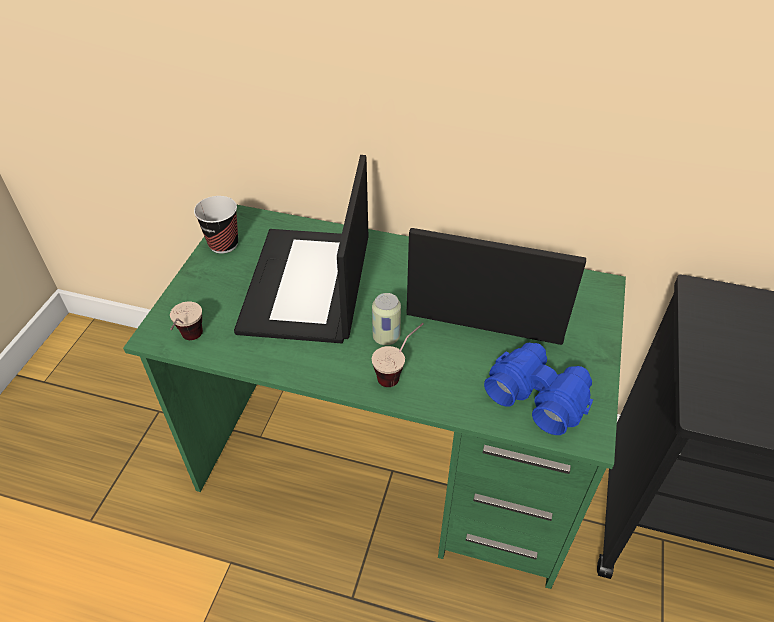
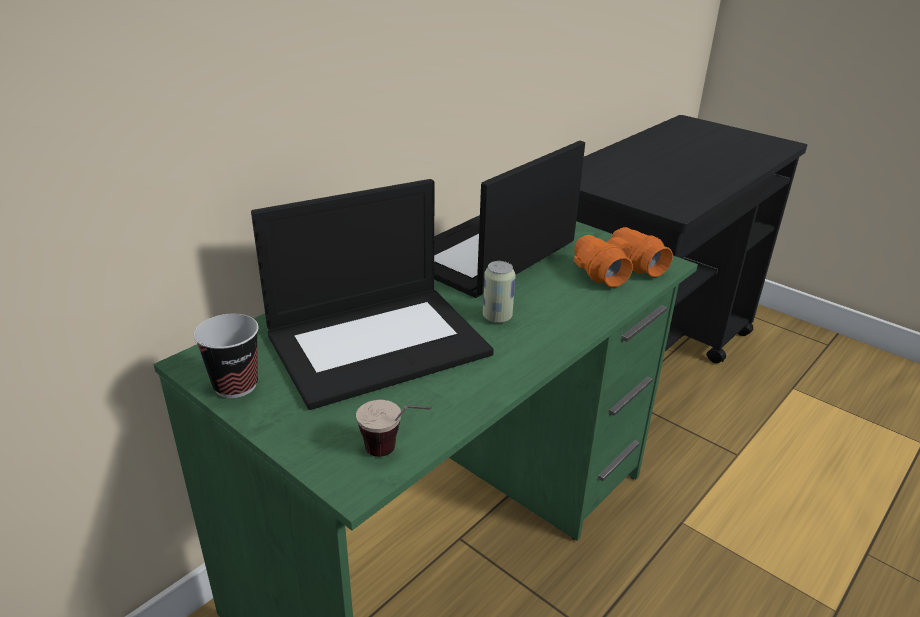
camera: 65 degrees left, 15 degrees down
(308, 285) = (379, 342): laptop -> laptop turned 60 degrees counterclockwise
(398, 372) = (548, 323): cup -> none
(538, 395) = (616, 269): blue binoculars -> orange binoculars

